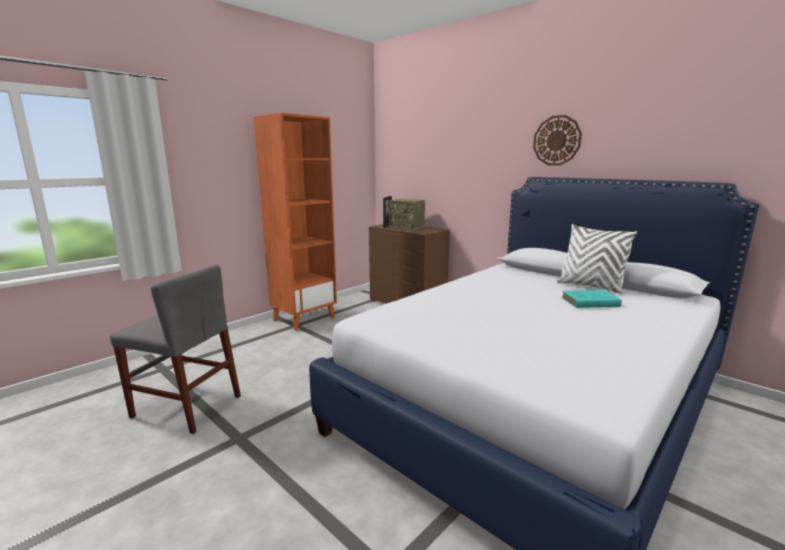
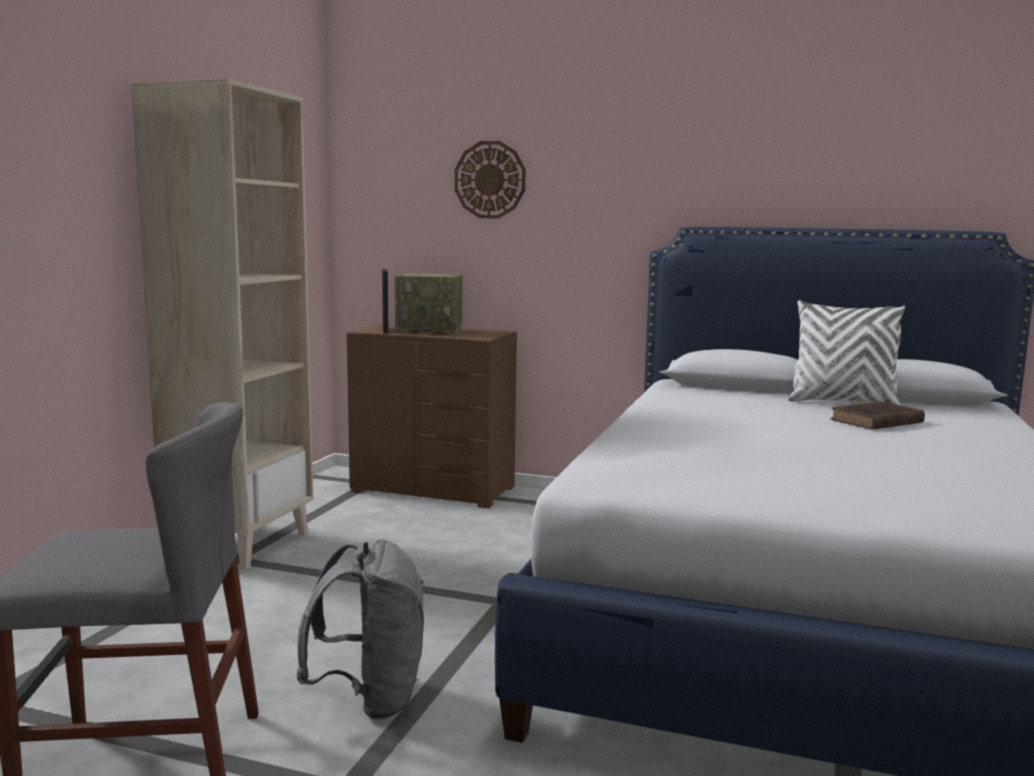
camera: 25 degrees left, 5 degrees down
(285, 400) = (370, 699): none -> grey backpack
(304, 318) = (240, 543): orange bookcase -> beige bookcase
(557, 140) = (724, 165): wall clock -> wall clock (490, 180)
(588, 302) = (875, 421): turquoise book -> brown book

